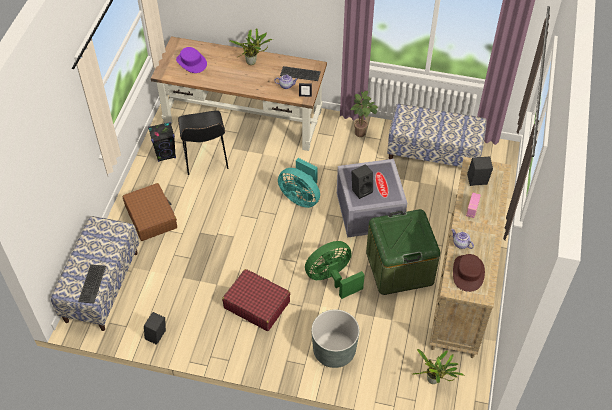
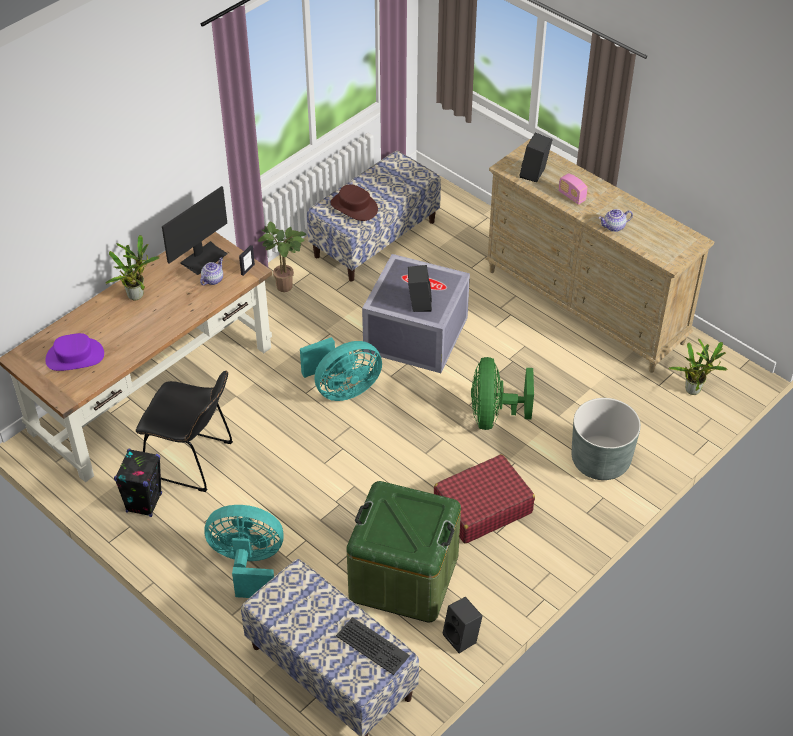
camera: 60 degrees left, 5 degrees down
(151, 217) = (248, 565): brown suitcase -> turquoise fan
(300, 73) = (203, 257): keyboard -> monitor
(399, 267) = (520, 347): green storage box -> green storage box (404, 577)
(468, 273) = (658, 239): brown hat -> brown hat (354, 206)

